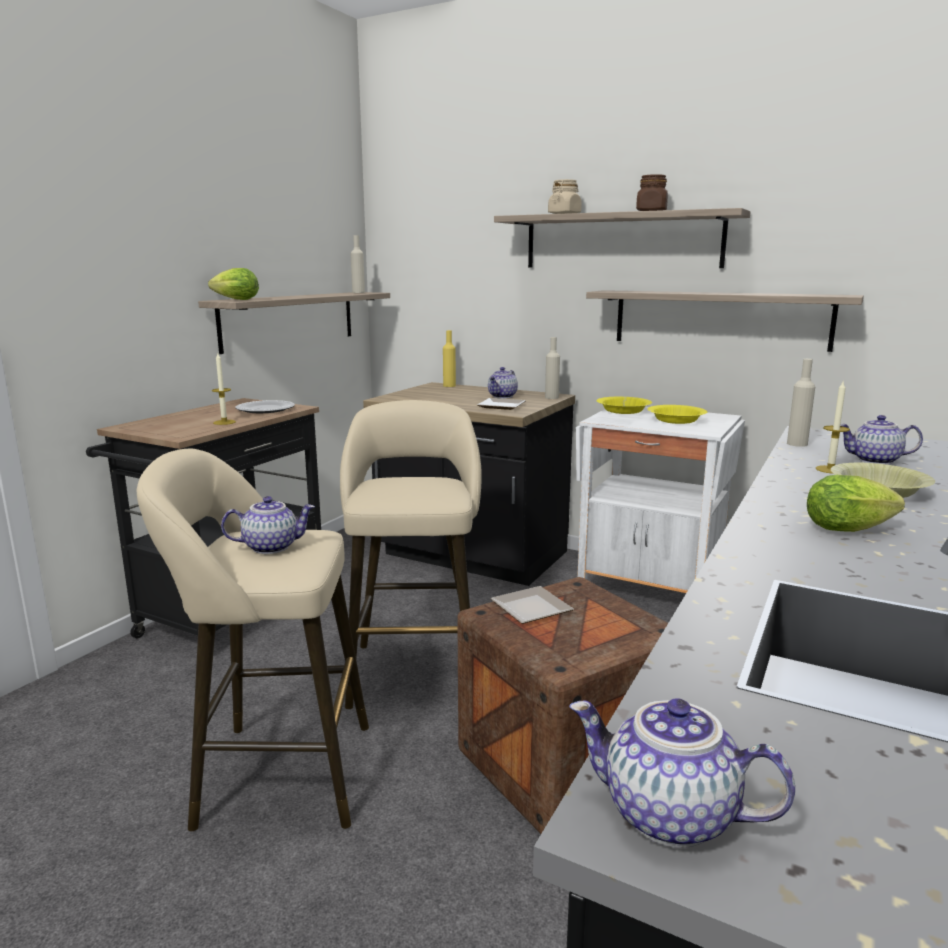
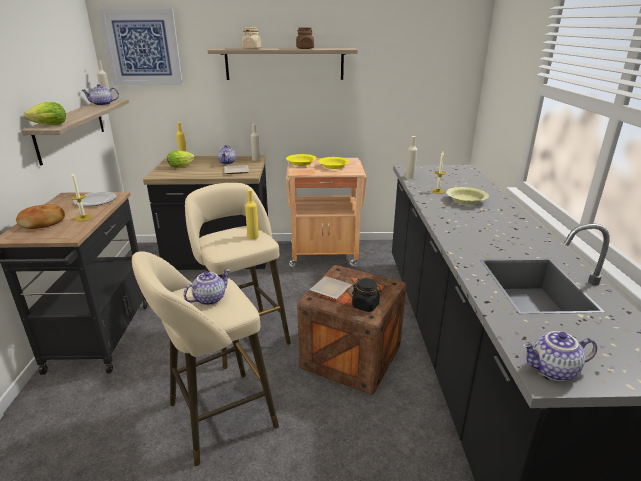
camera: 30 degrees left, 10 degrees up
(177, 420) = (43, 223): none -> bread
(421, 220) = (143, 47): none -> picture
(437, 490) = (253, 236): none -> yellow bottle
(569, 649) = (365, 305): none -> black jar
(650, 588) = (324, 254): white cart -> brown cart
(720, 319) = (343, 107): shelf -> none
(852, 529) = (477, 225): lettuce -> lettuce (182, 166)
(875, 461) = (447, 182): teapot -> teapot (102, 104)

